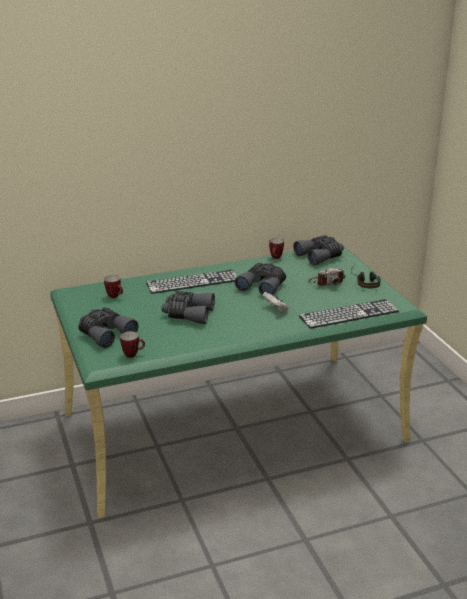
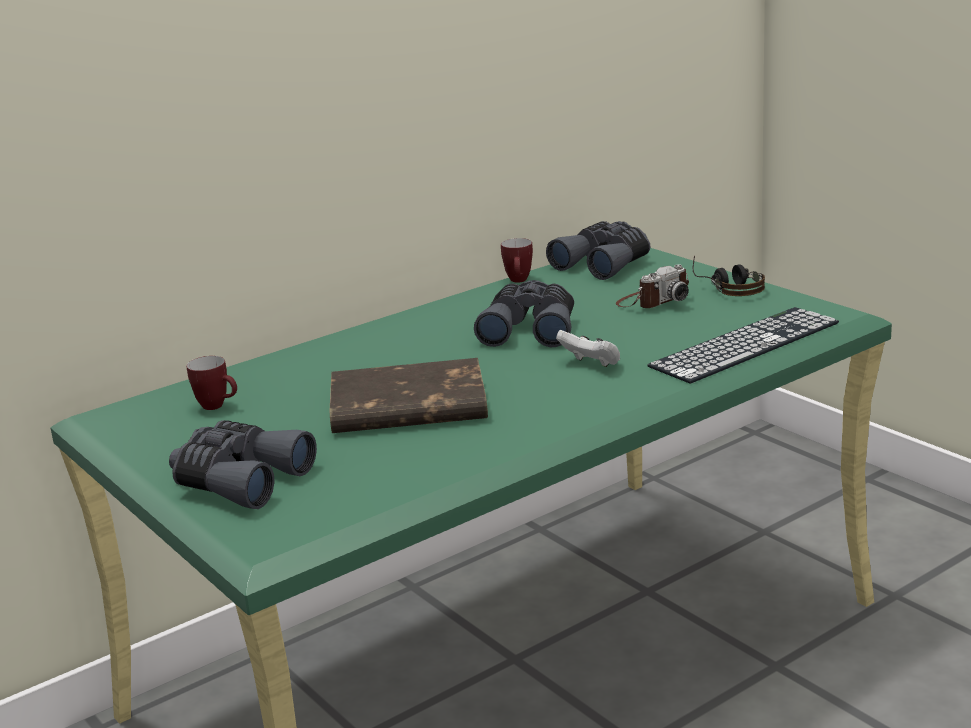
camera: 15 degrees left, 5 degrees down
(133, 354) = (334, 509): mug -> none
(188, 314) = (406, 407): grey binoculars -> brown book
(192, 281) = (375, 349): keyboard -> none

